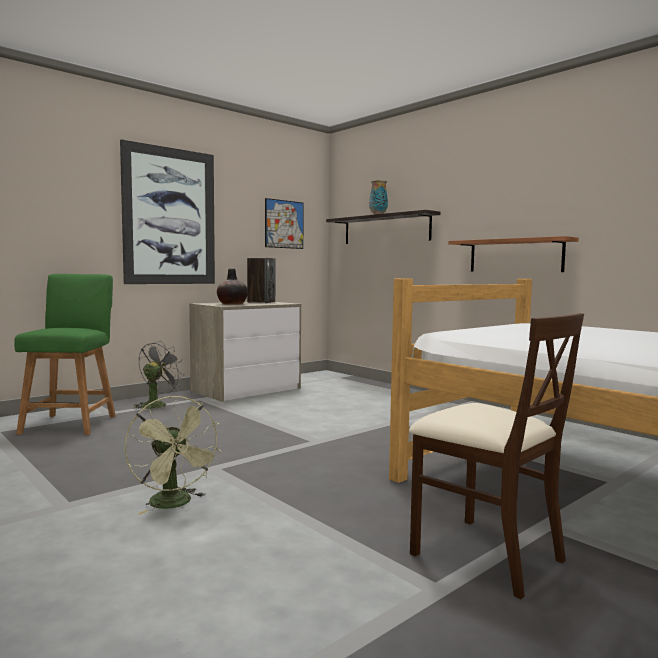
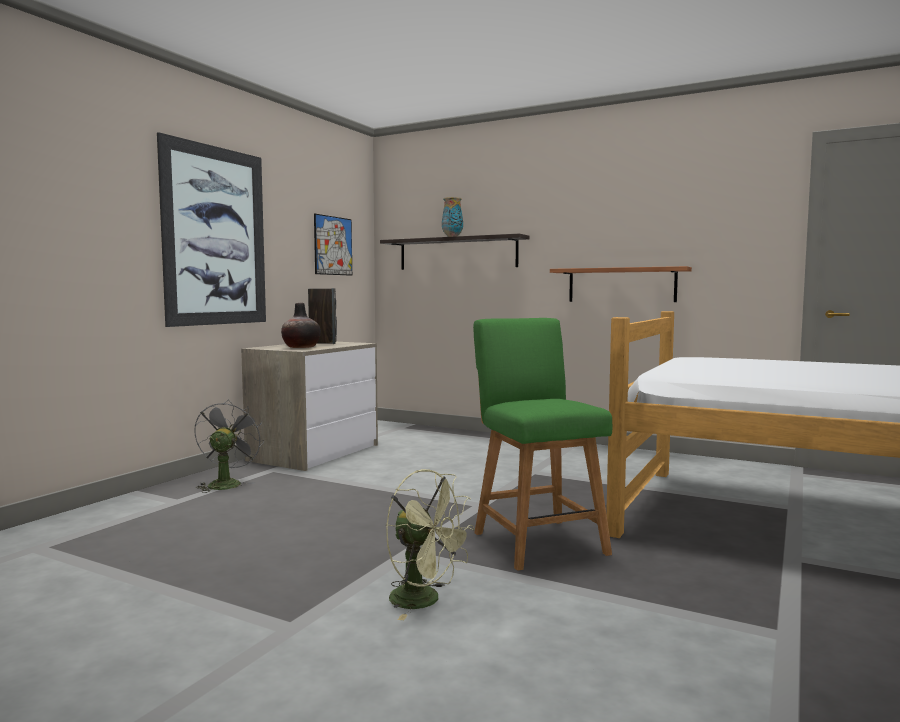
camera: 20 degrees left, 0 degrees up
(71, 423) = (141, 522): green chair -> green chair (536, 541)
(486, 555) = (783, 595): beige chair -> none

